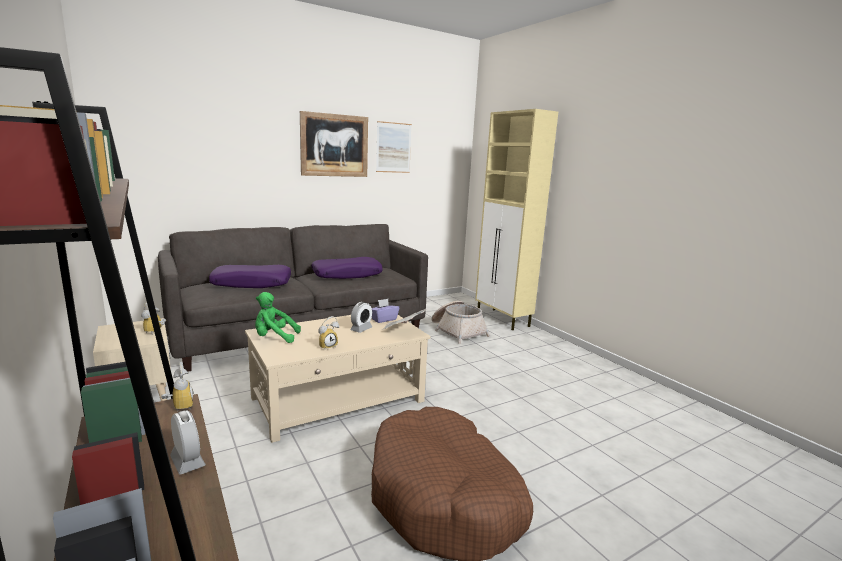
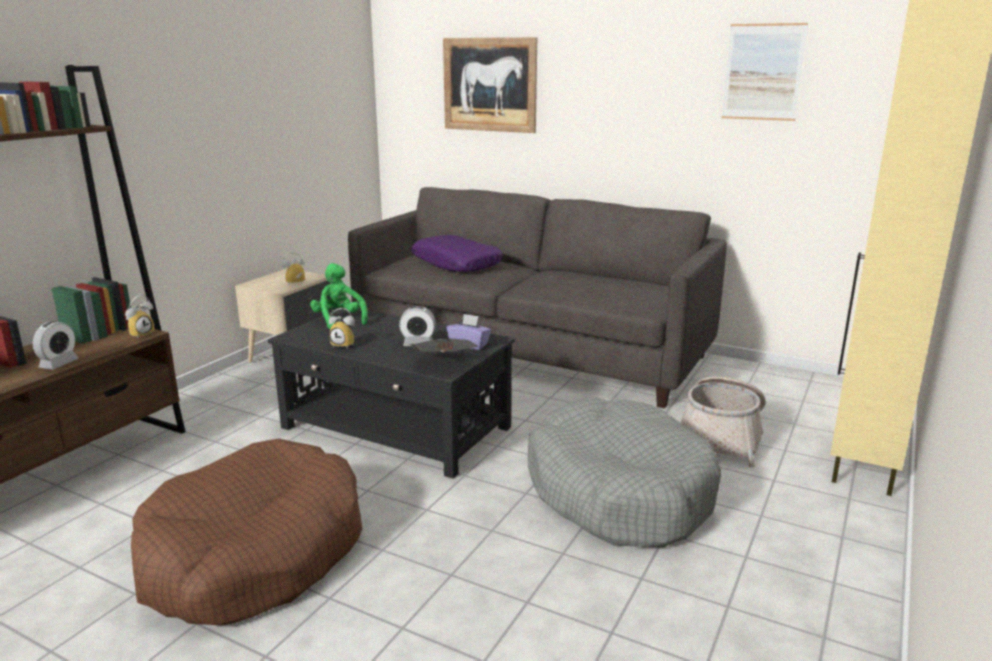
camera: 60 degrees right, 5 degrees up
(334, 145) = (648, 73): picture -> picture (489, 85)
(339, 399) = (396, 428): beige coffee table -> black coffee table
(347, 275) = (579, 282): purple pillow -> none
(481, 367) = (618, 492): none -> grey dog bed

